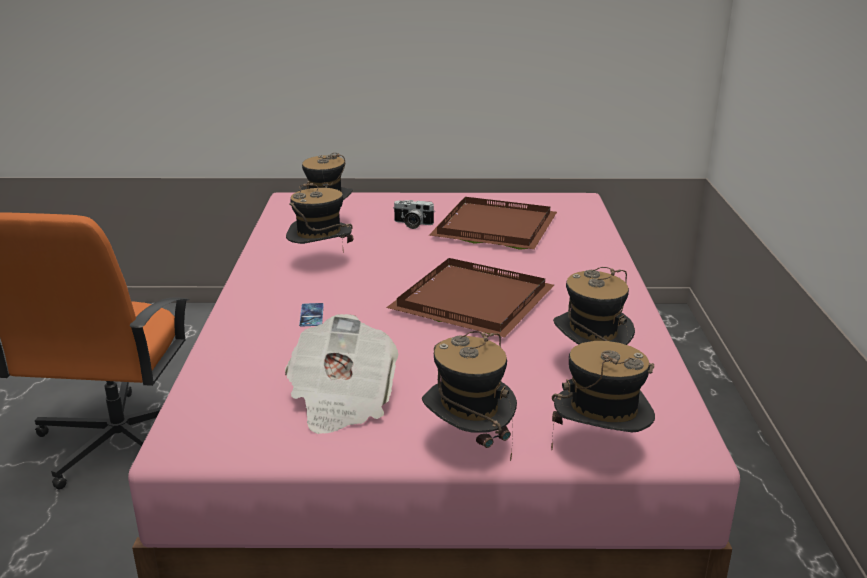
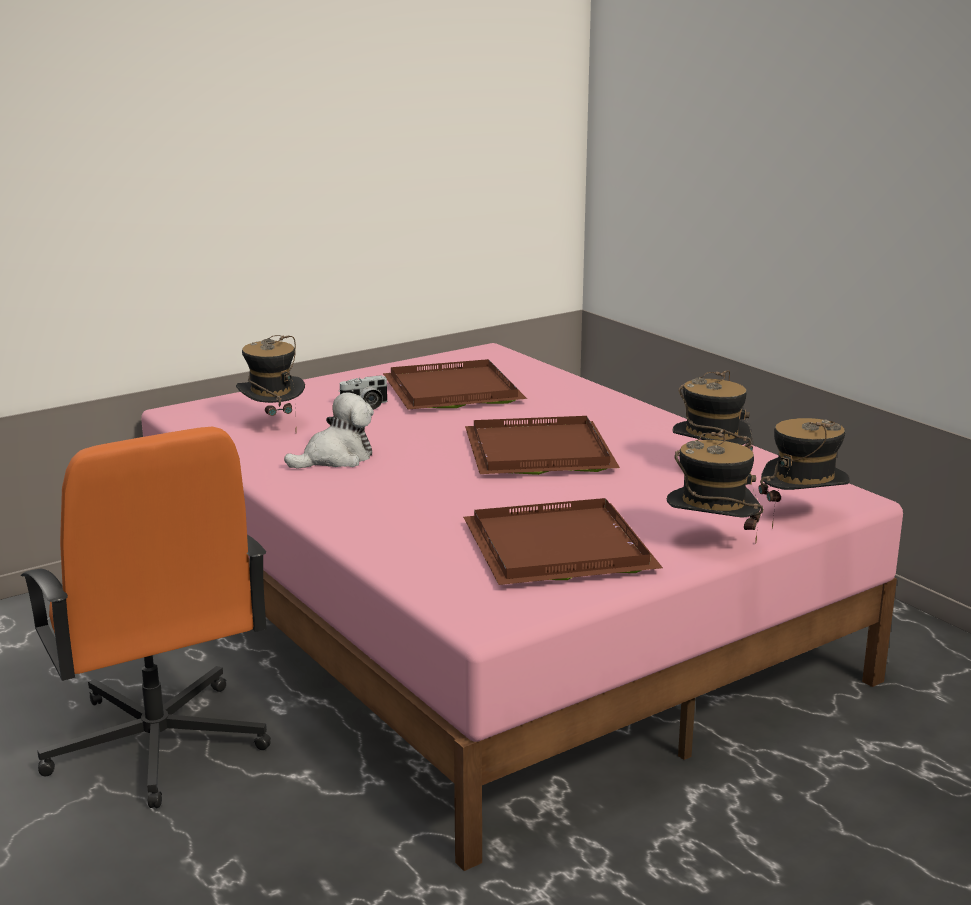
camera: 35 degrees left, 5 degrees down
(311, 315) = (412, 500): phone -> none
(321, 263) = (336, 458): hat -> plush toy
(341, 400) = (562, 549): newspaper -> brown tray

